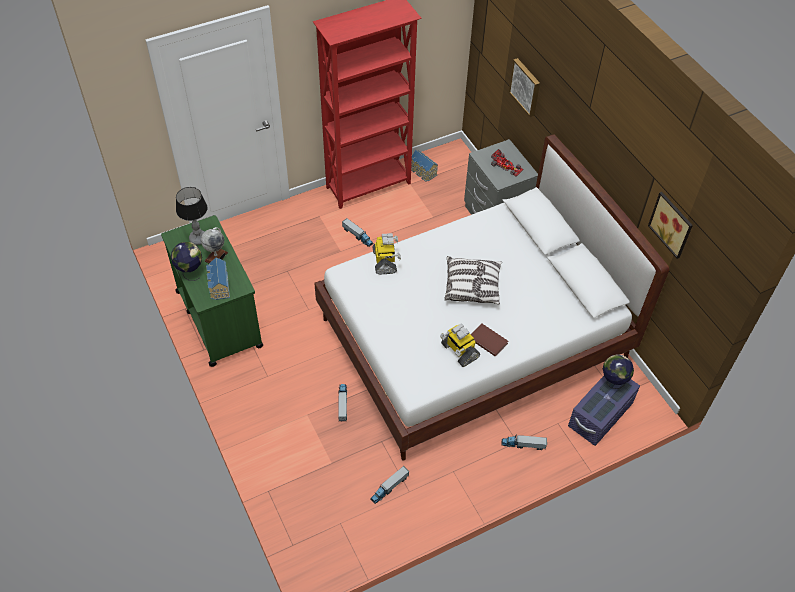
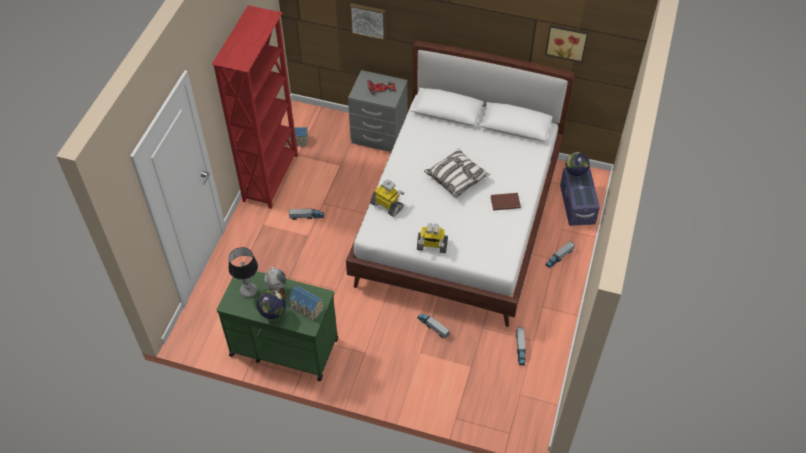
camera: 45 degrees left, 0 degrees up
(459, 351) = (497, 222): toy robot -> toy robot (432, 246)

